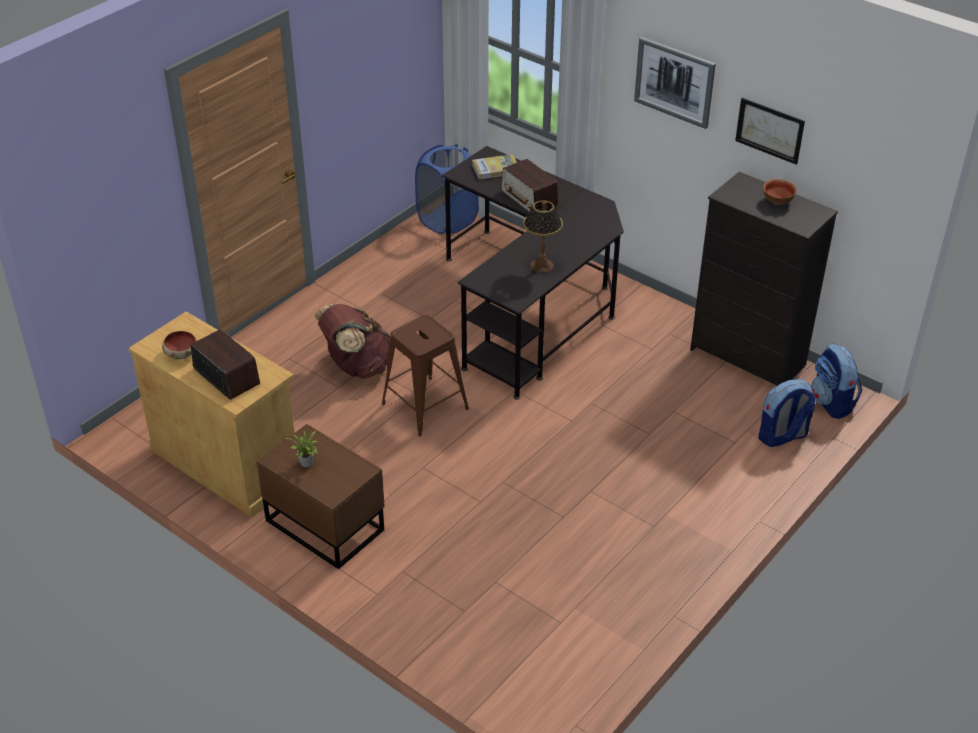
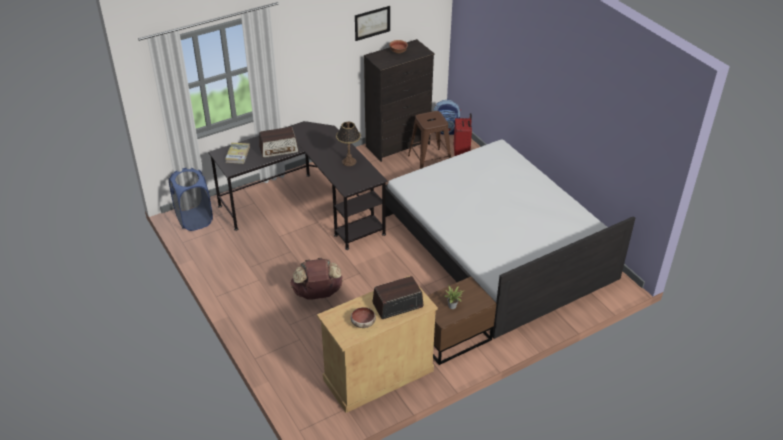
camera: 70 degrees left, 0 degrees up
(425, 406) = (371, 272): brown stool -> brown stool (430, 162)
(560, 532) = (497, 246): none -> white bed
(674, 82) = (314, 32): picture -> none
(782, 436) = (462, 153): backpack -> red suitcase

